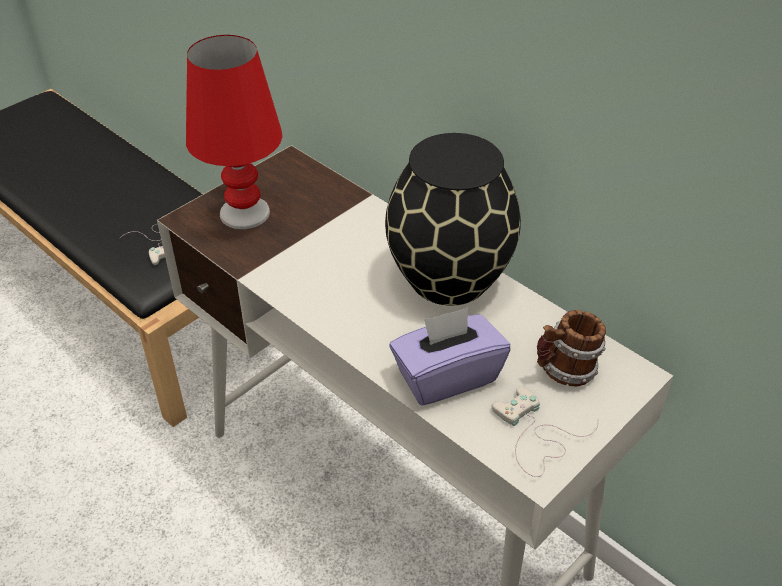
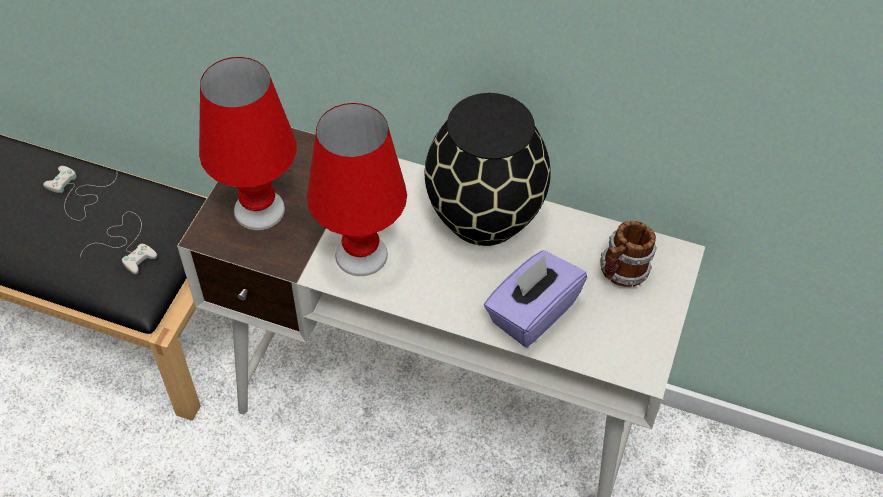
camera: 25 degrees left, 10 degrees up
(312, 274) = (361, 254): none -> red table lamp
(536, 435) = (627, 339): white game controller -> white game controller (78, 194)

